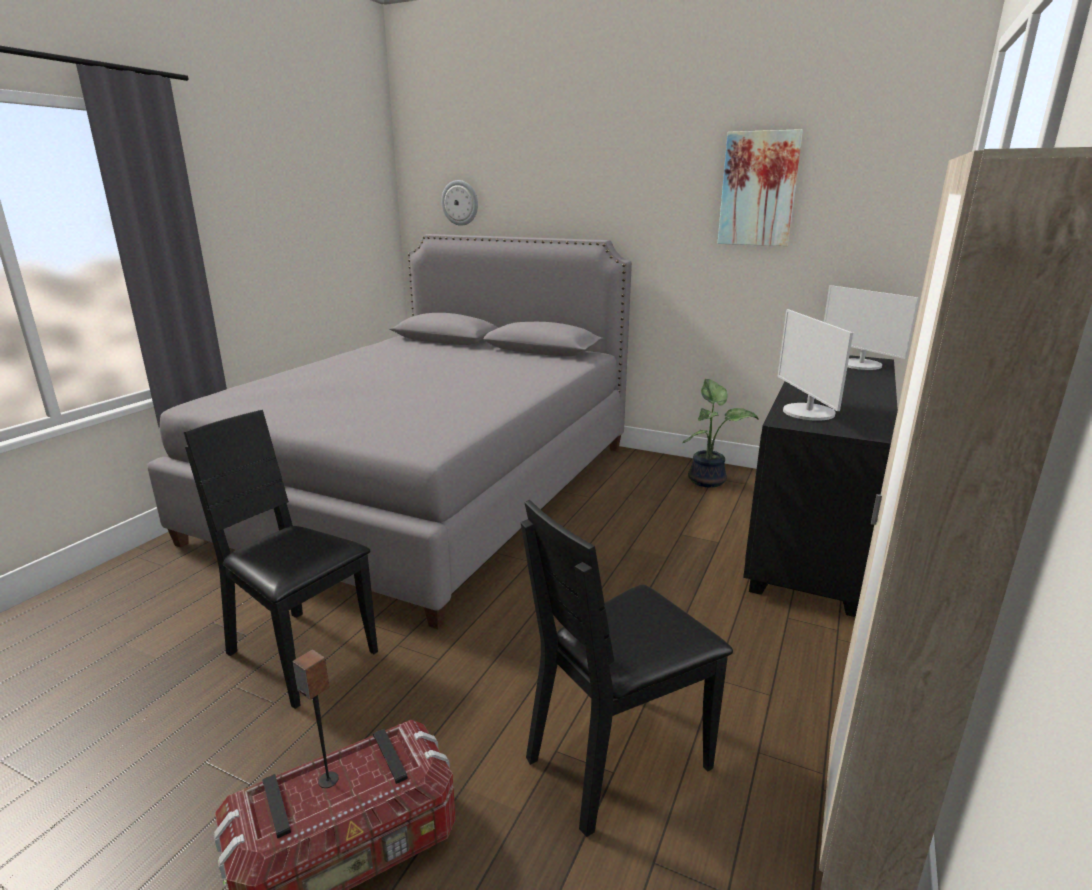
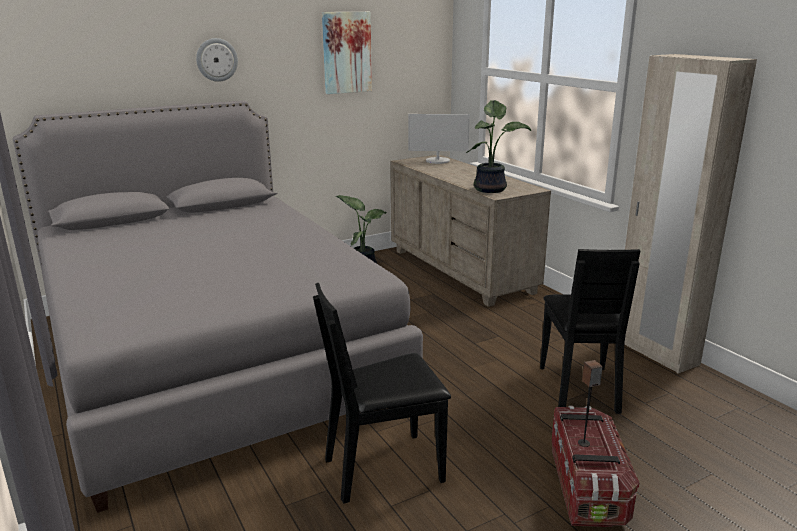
camera: 55 degrees left, 0 degrees up
(460, 203) = (69, 78): wall clock -> wall clock (216, 59)
(808, 412) = (491, 189): monitor -> potted plant
(813, 536) = (460, 271): black dresser -> beige dresser

